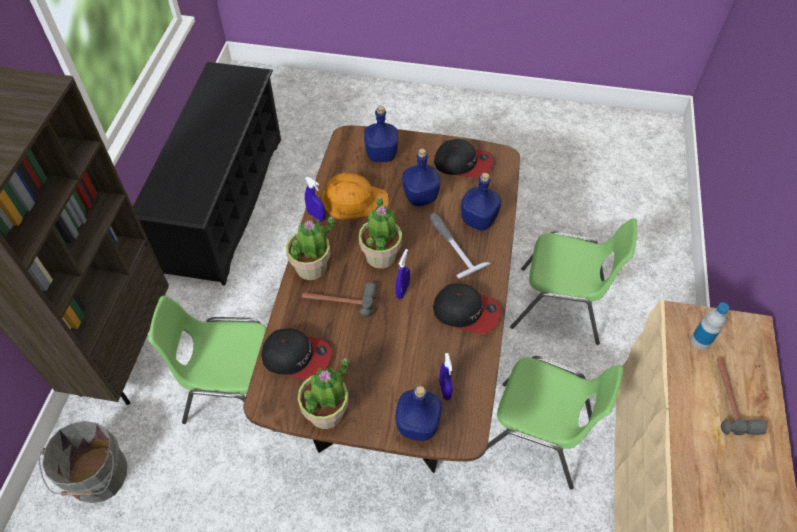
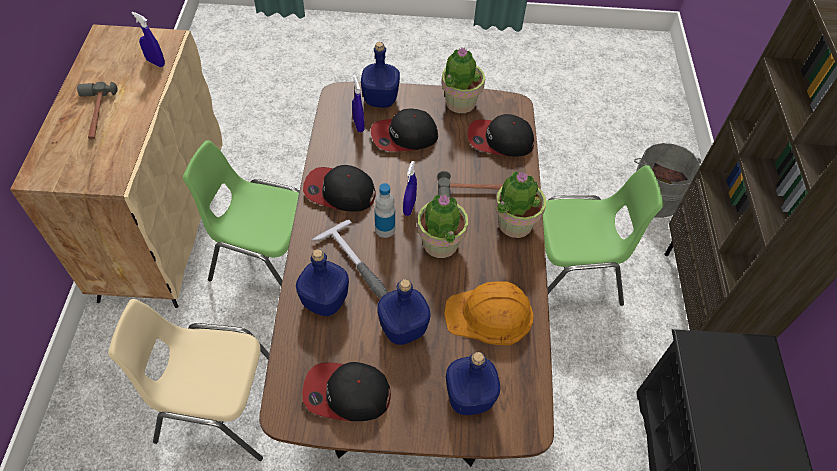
camera: 170 degrees right, 0 degrees up
(316, 216) = (530, 288): blue spray bottle -> blue spray bottle (156, 62)
(397, 370) = (404, 136): none -> cap
(560, 307) = (218, 406): green chair -> beige chair
(700, 341) = (102, 159): bottle -> bottle (385, 229)

